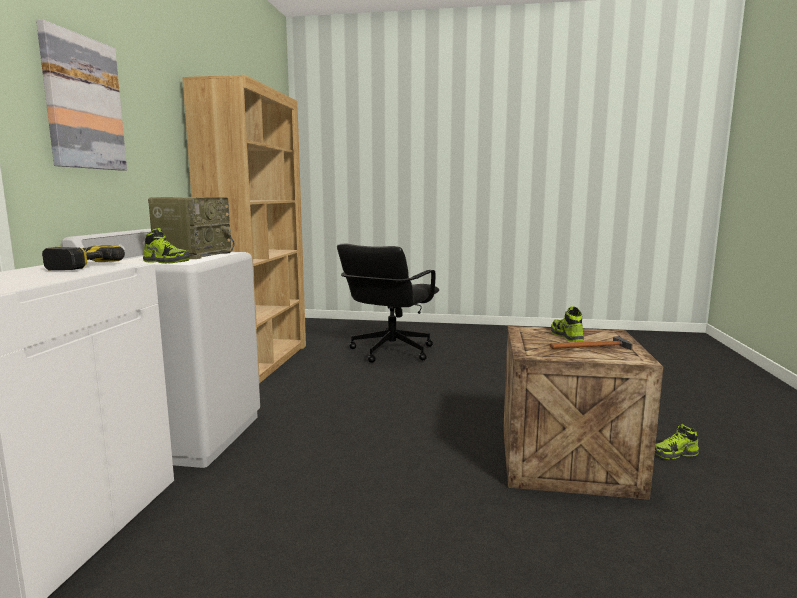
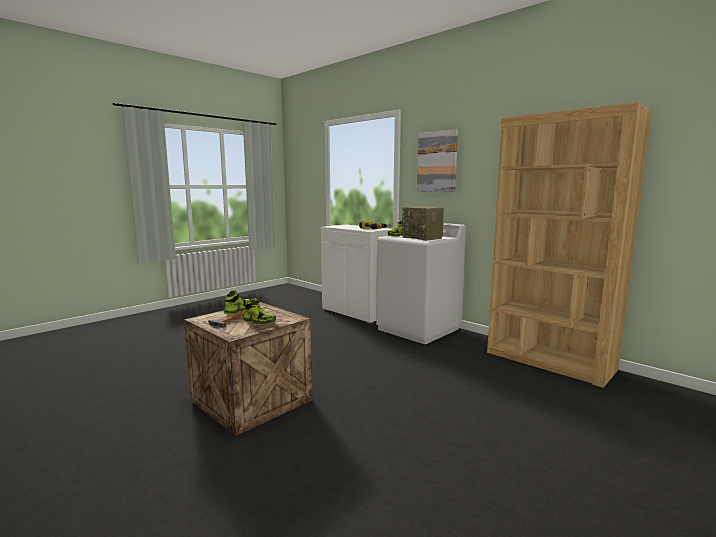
camera: 125 degrees right, 0 degrees up
(390, 351) = (561, 426): black office chair -> none
(675, 454) = (183, 443): shoe -> shoe (238, 310)

